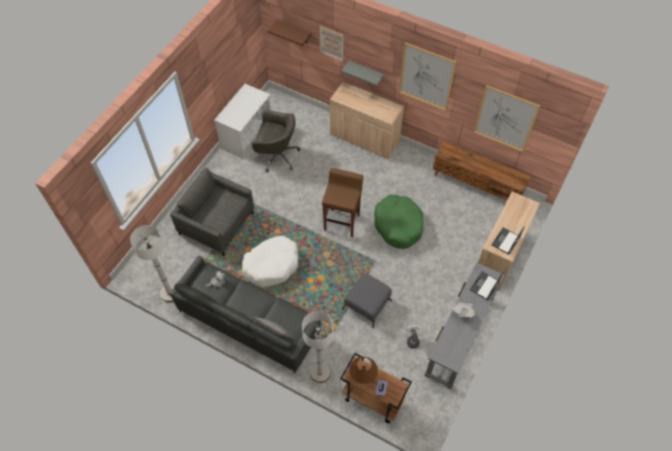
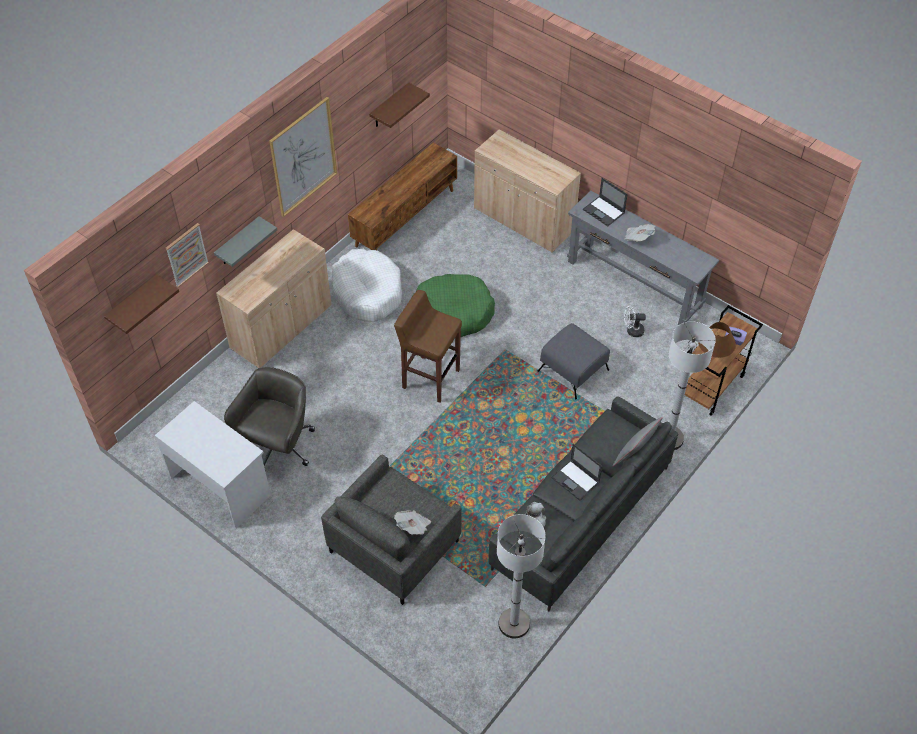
camera: 80 degrees left, 5 degrees down
(205, 216) = (413, 527): none -> newspaper
(272, 265) = (487, 476): white dog bed -> white dog bed (367, 292)
(505, 118) = (389, 106): picture -> brown shelf
(505, 241) = (550, 172): laptop -> laptop (576, 480)

